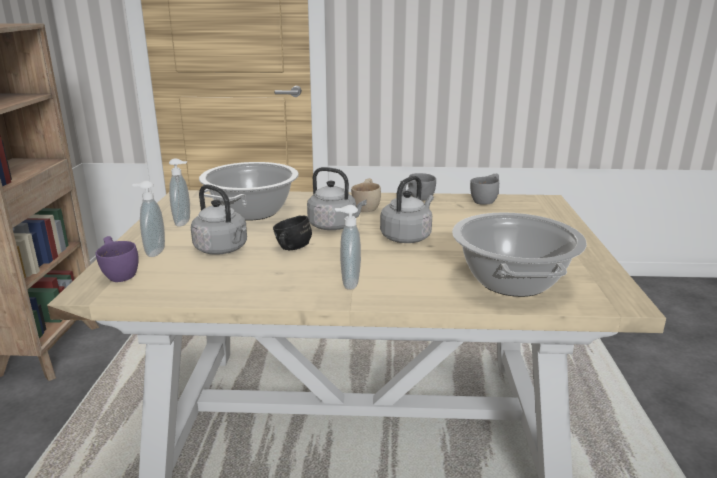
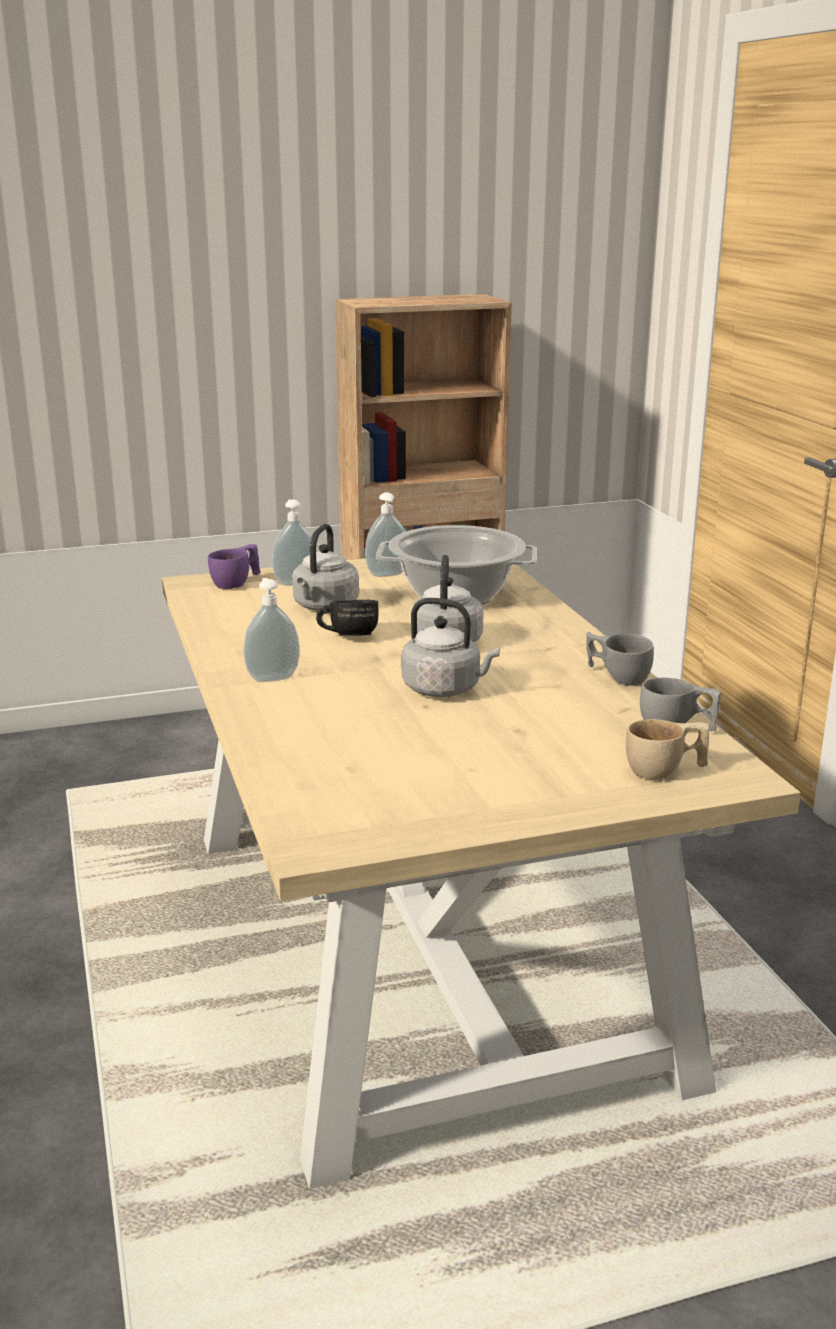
camera: 70 degrees right, 0 degrees up
(367, 207) = (544, 651): beige cup -> beige cup (665, 771)
(512, 281) = (338, 766): cooking pot -> none

